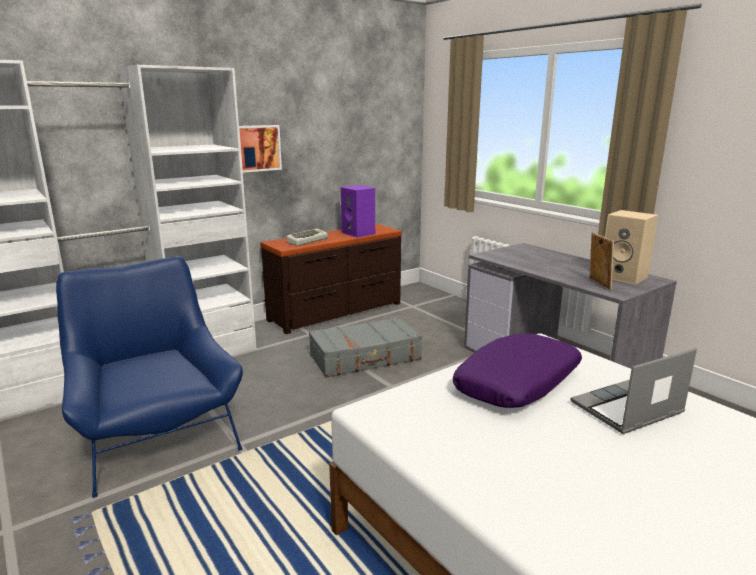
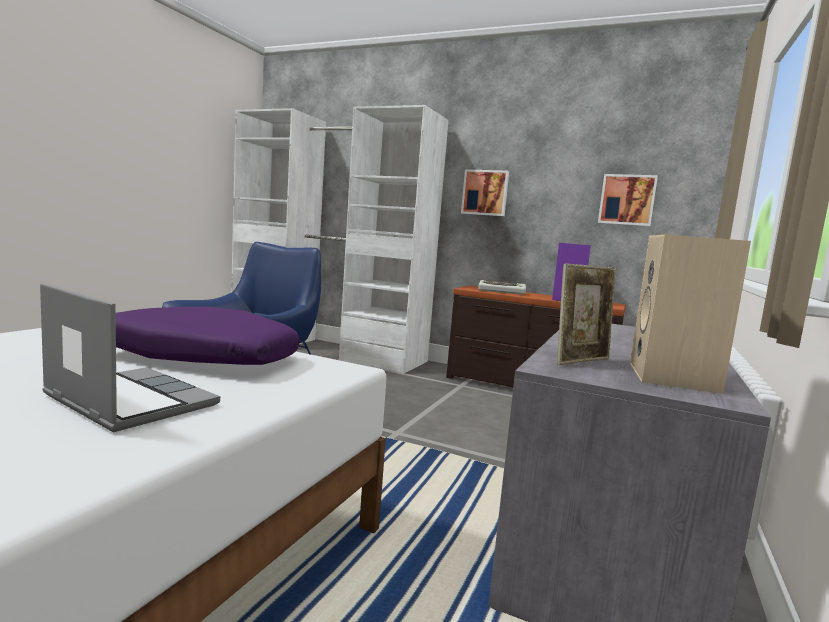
camera: 60 degrees right, 10 degrees down
(365, 358) = (445, 412): grey suitcase -> none
(367, 143) = (627, 200): none -> picture

